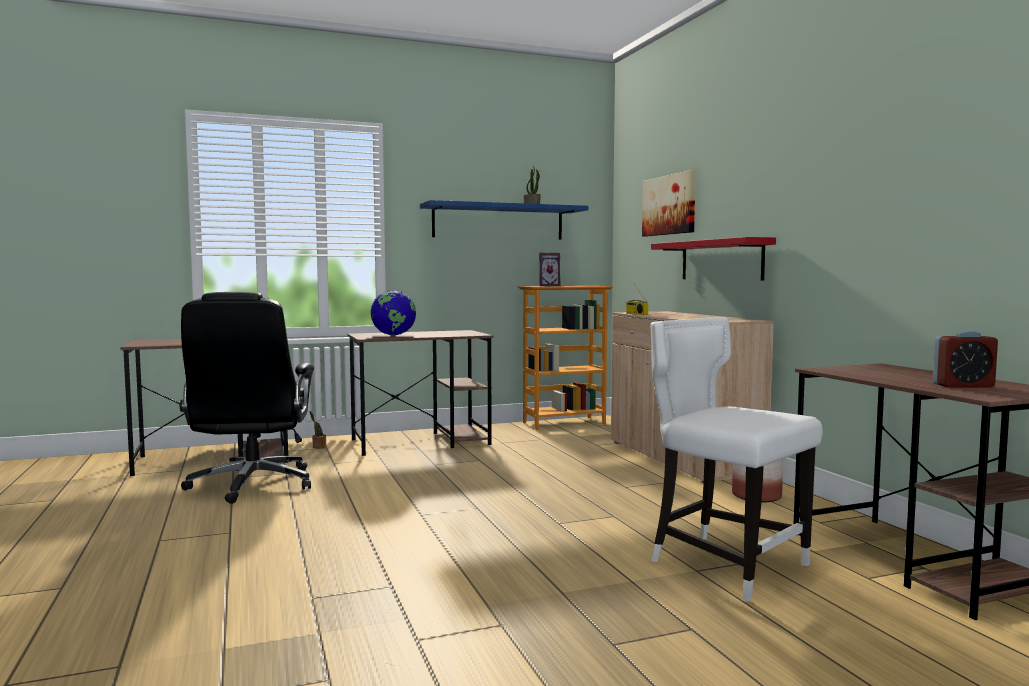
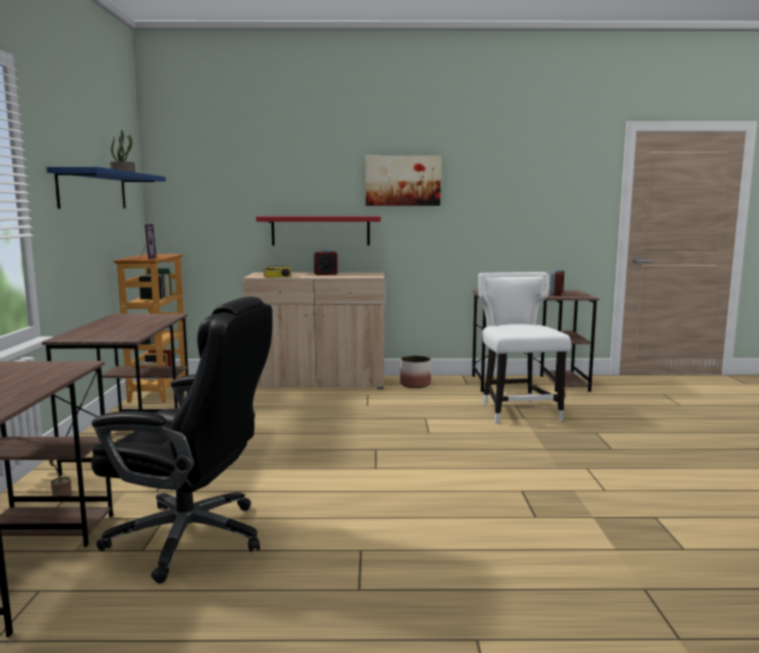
camera: 70 degrees left, 5 degrees up
(394, 335) = (116, 331): globe -> none
(669, 205) = (246, 183): picture -> picture (402, 180)
(696, 316) = (325, 274): none -> alarm clock
(724, 564) = (517, 411): white chair -> white chair turned 105 degrees clockwise

